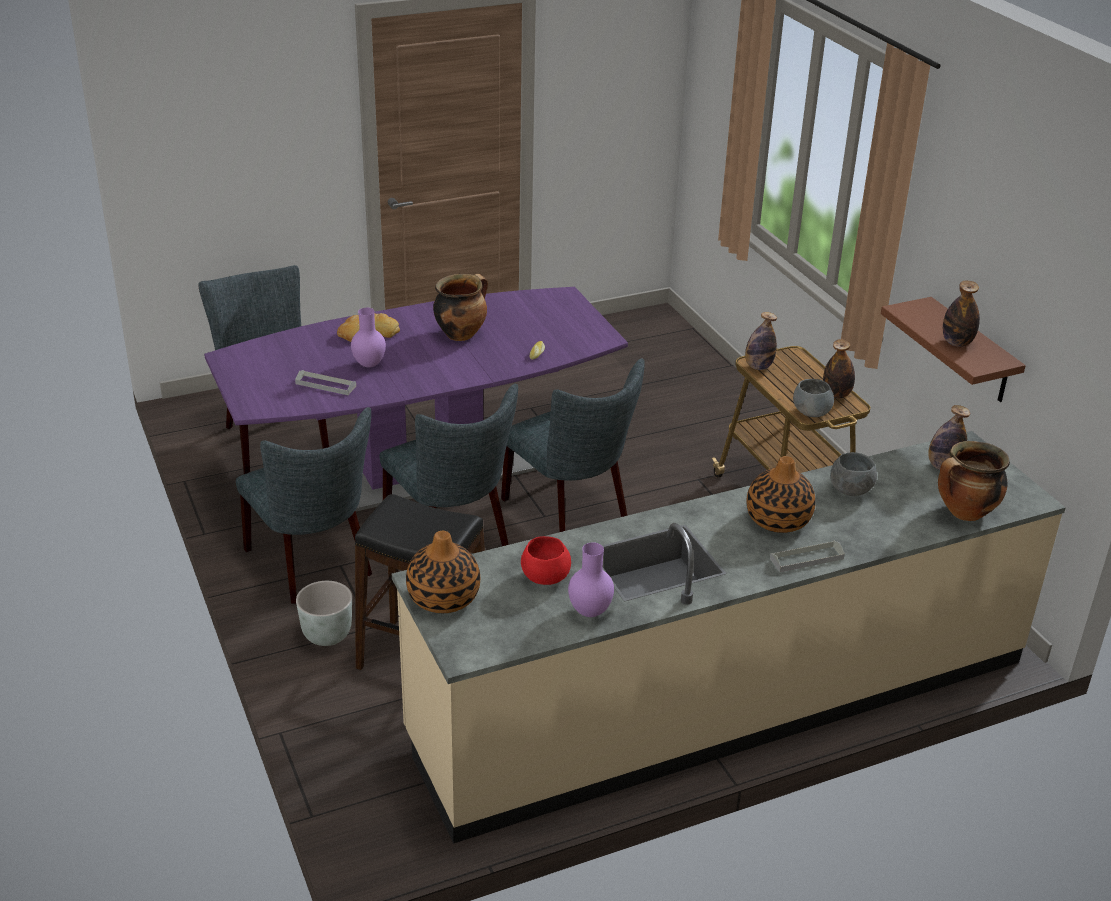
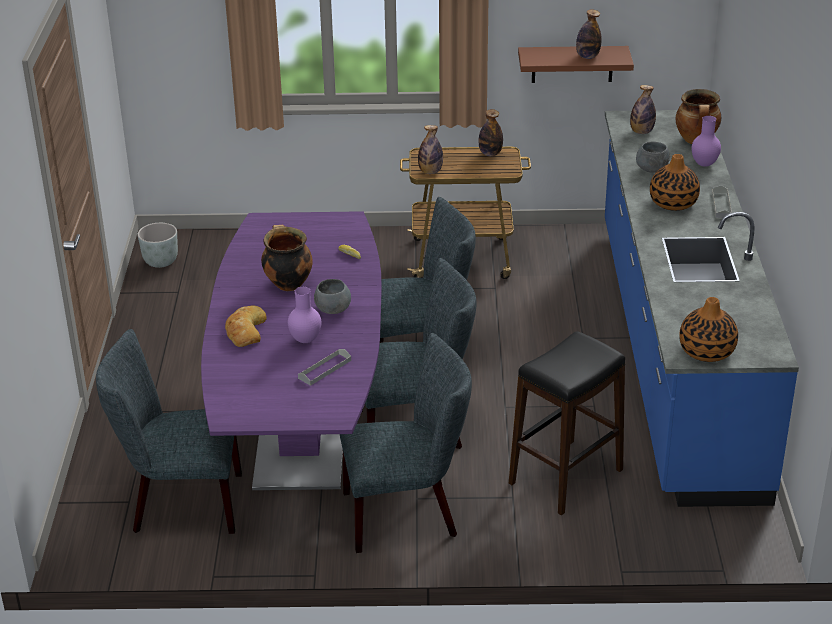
camera: 65 degrees left, 0 degrees up
(326, 635) = (509, 524): grey planter -> grey planter (160, 262)
(545, 577) = (699, 305): red bowl -> none
(589, 613) = (747, 296): purple vase -> purple vase (705, 164)
(722, 698) = (675, 351): beige counter -> blue counter
(811, 412) = (507, 169): grey bowl -> grey bowl (332, 309)

